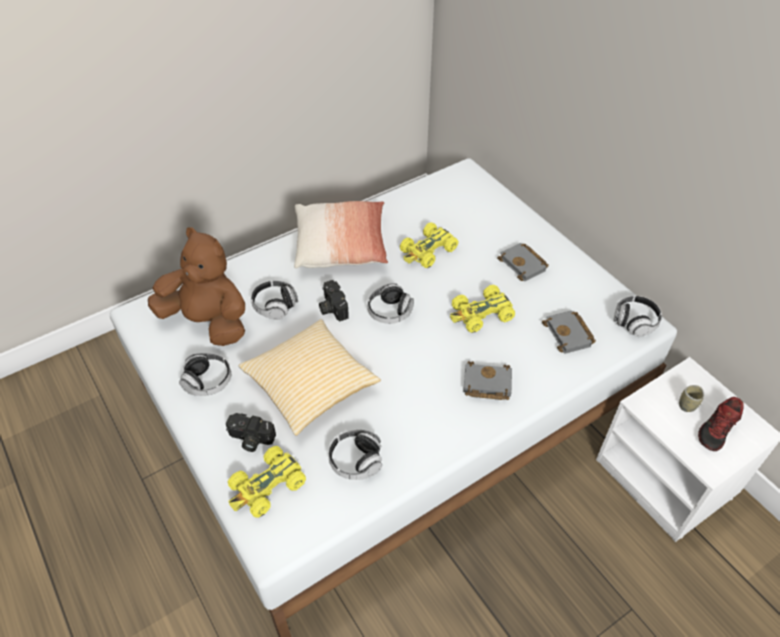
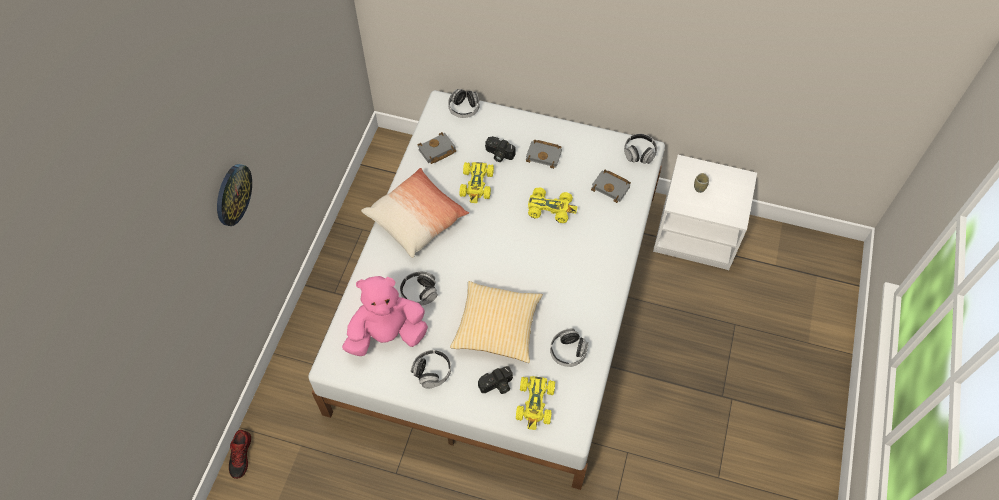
camera: 40 degrees left, 10 degrees up
(136, 74) = (232, 194): none -> wall clock
(208, 321) = (387, 335): brown plush toy -> pink plush toy
(331, 307) = (456, 268): camera -> camera (498, 154)
(389, 312) = (495, 245): headphones -> headphones (464, 109)
(481, 314) = (551, 208): yellow toy car -> yellow toy car turned 105 degrees counterclockwise
(485, 385) = (594, 253): grey book -> grey book (436, 151)
(718, 429) = (725, 192): shoe -> shoe (241, 456)

